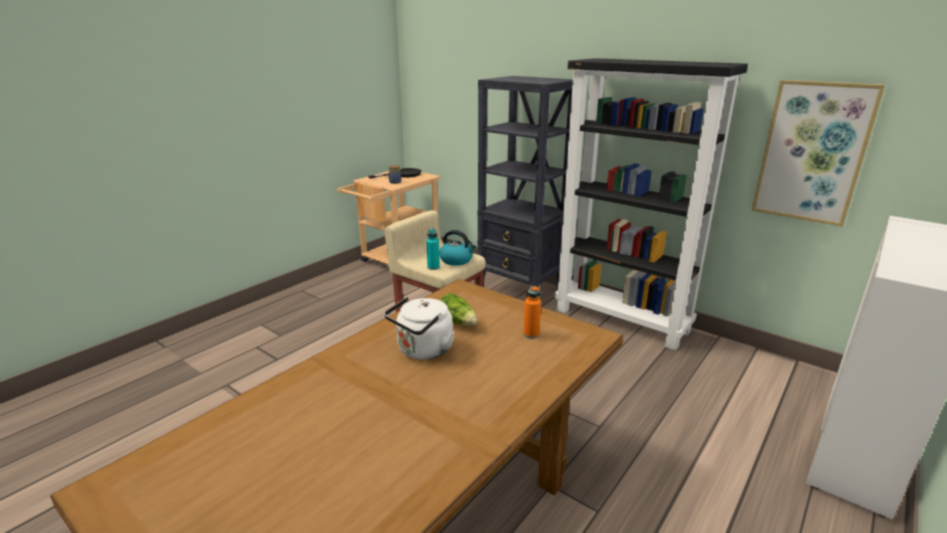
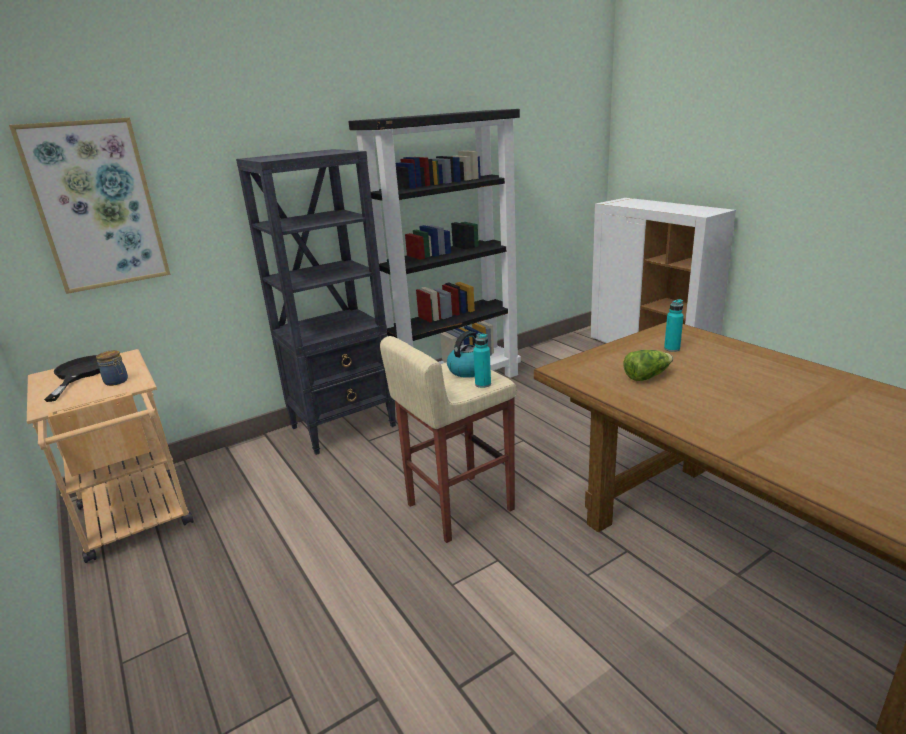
camera: 70 degrees left, 0 degrees up
(423, 351) = (708, 396): white kettle -> none
(531, 334) = (672, 349): orange bottle -> turquoise bottle
(812, 153) = (530, 176): picture -> picture (96, 206)

